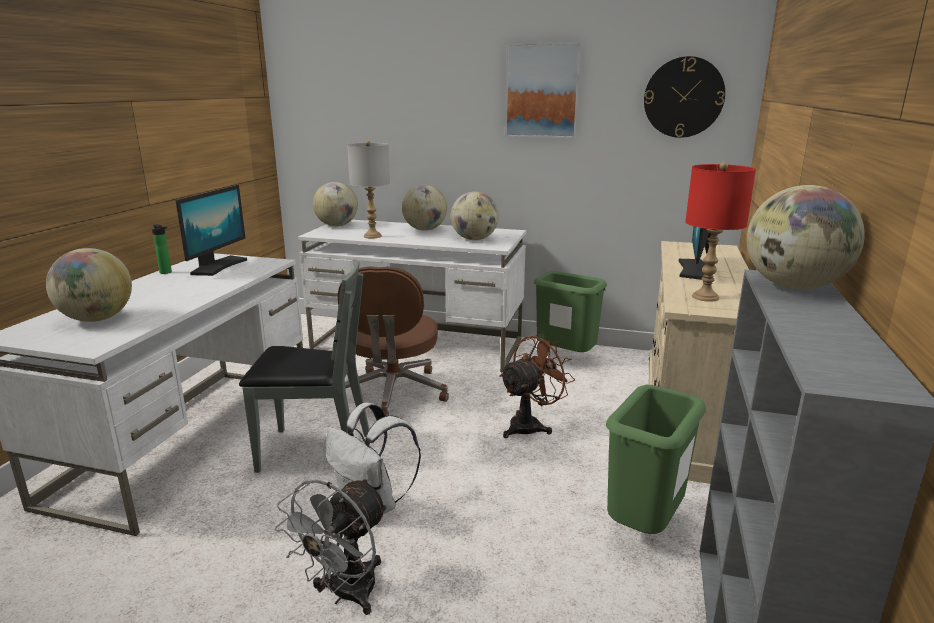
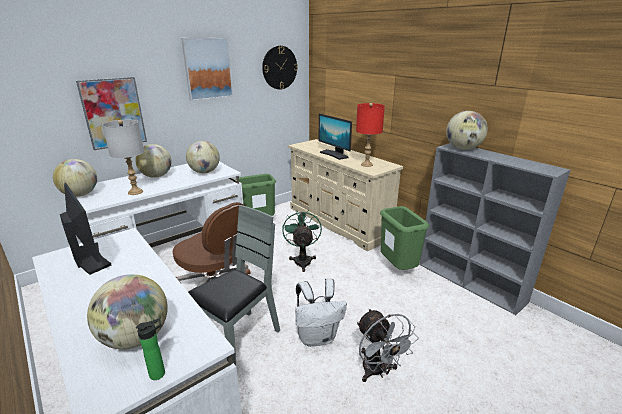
camera: 55 degrees left, 5 degrees up
(167, 272) = (58, 285): bottle -> bottle (160, 373)
(406, 139) = (113, 113): none -> picture
(531, 425) = (302, 260): brown fan -> green fan

